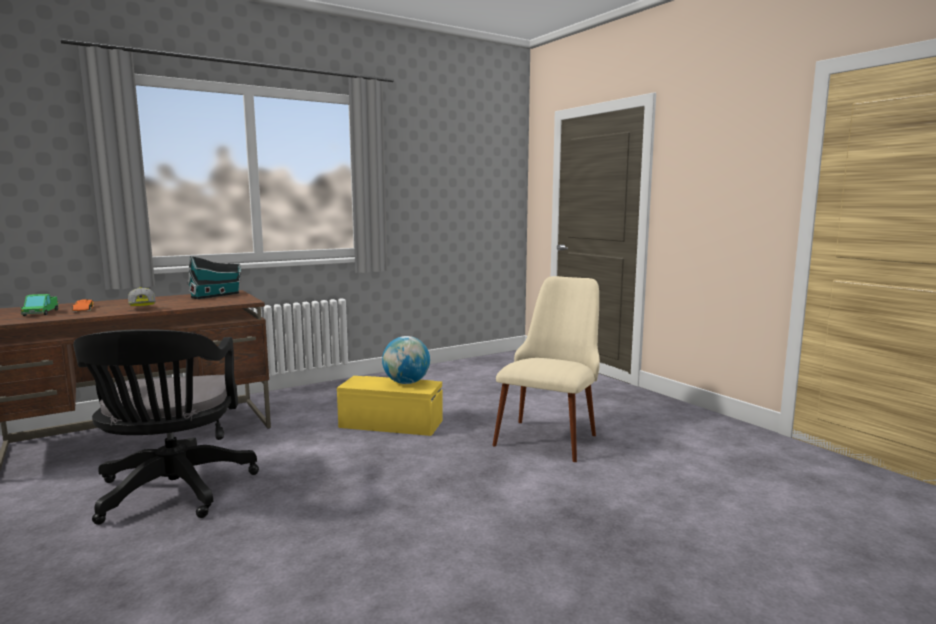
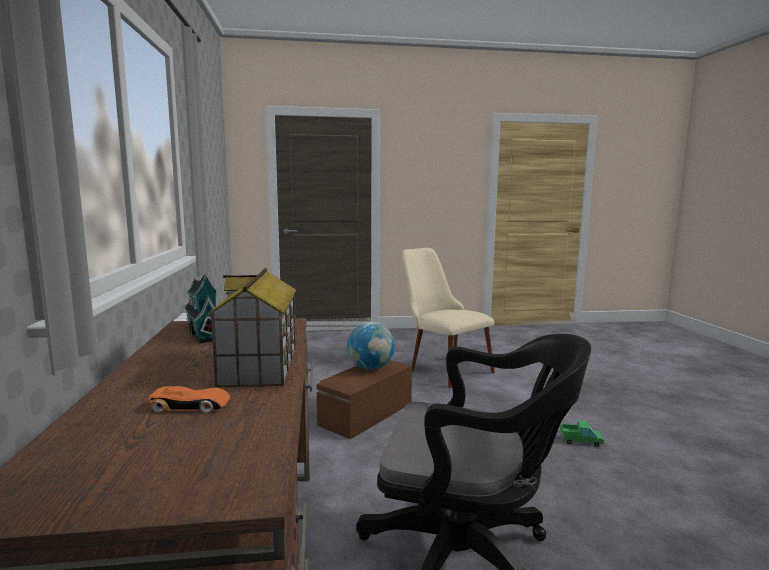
camera: 65 degrees left, 0 degrees up
(41, 313) = (170, 442): toy truck -> toy truck (580, 440)
(142, 308) = (260, 367): cap -> toy house
(391, 423) = (365, 413): yellow storage box -> brown storage box

